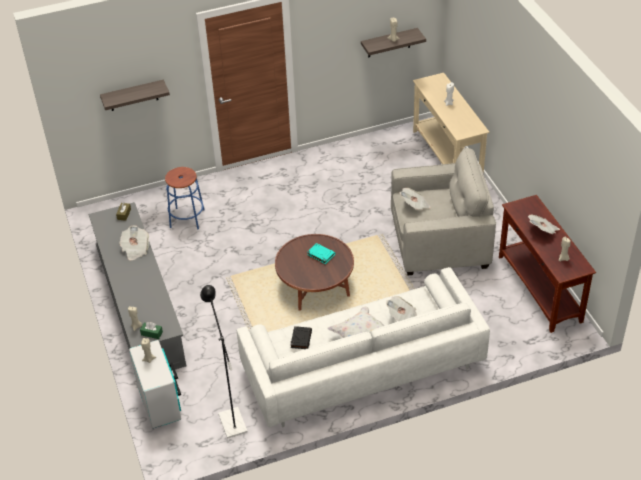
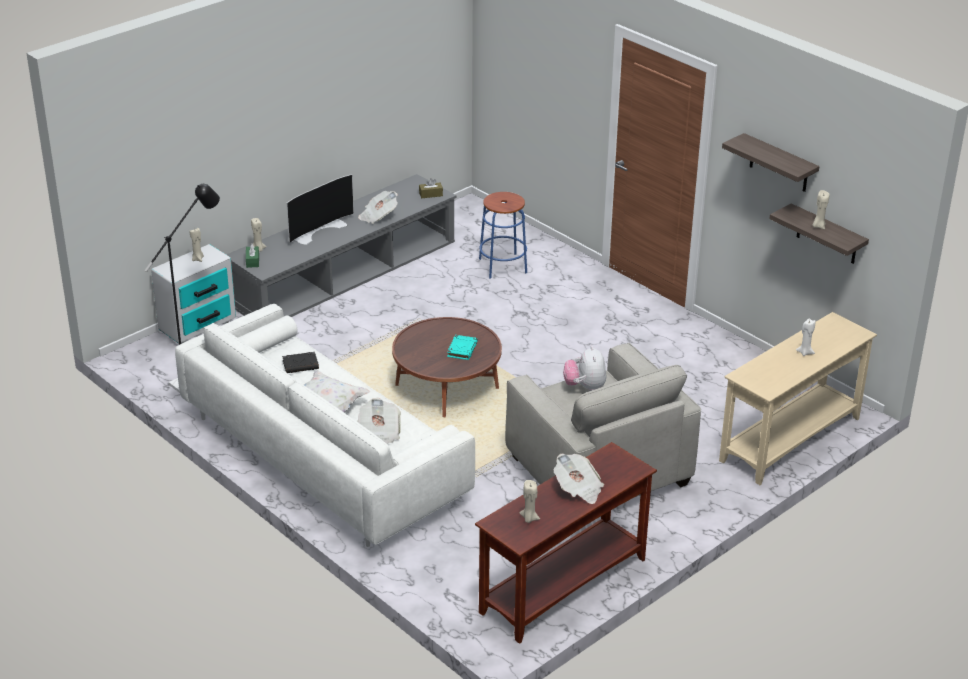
camera: 65 degrees right, 10 degrees down
(131, 286) = (318, 230): none -> television
(133, 96) = (540, 89): shelf -> shelf (779, 164)
(415, 205) = (585, 387): newspaper -> plush toy

